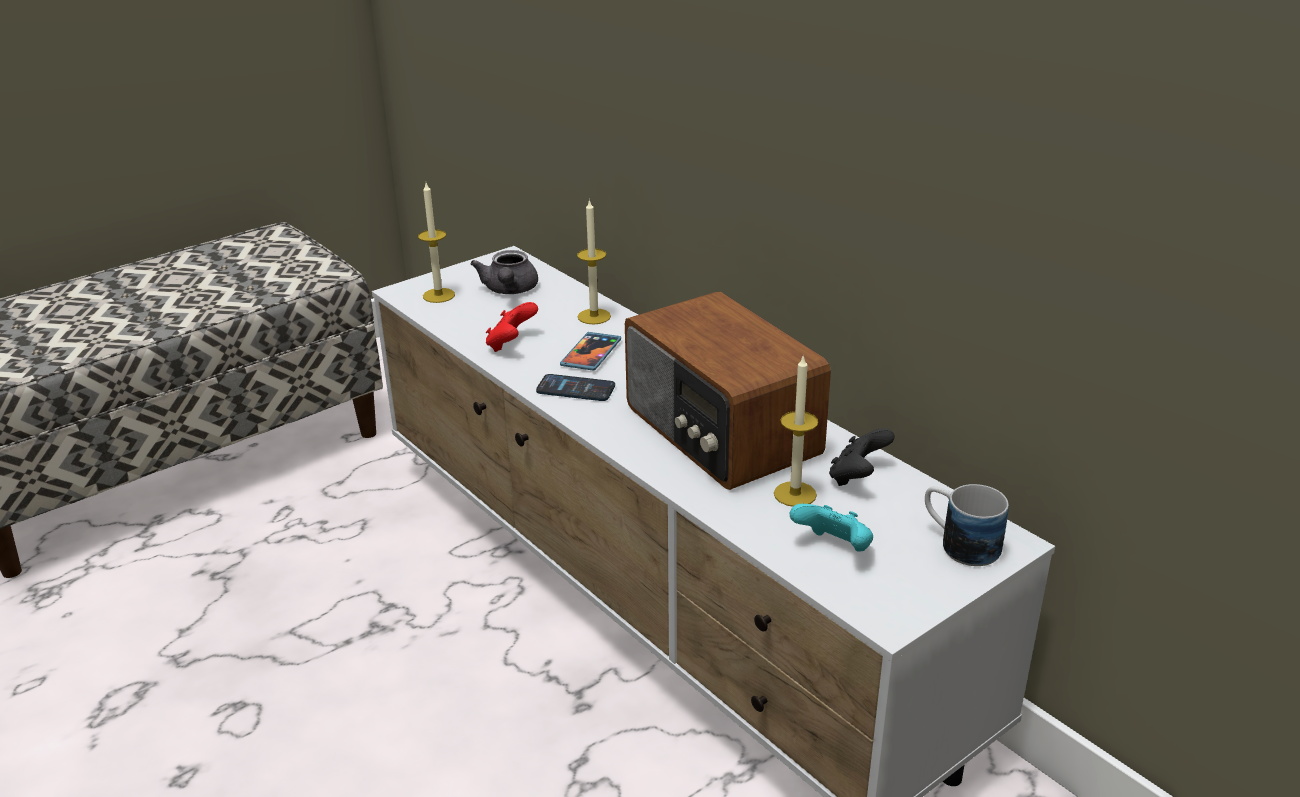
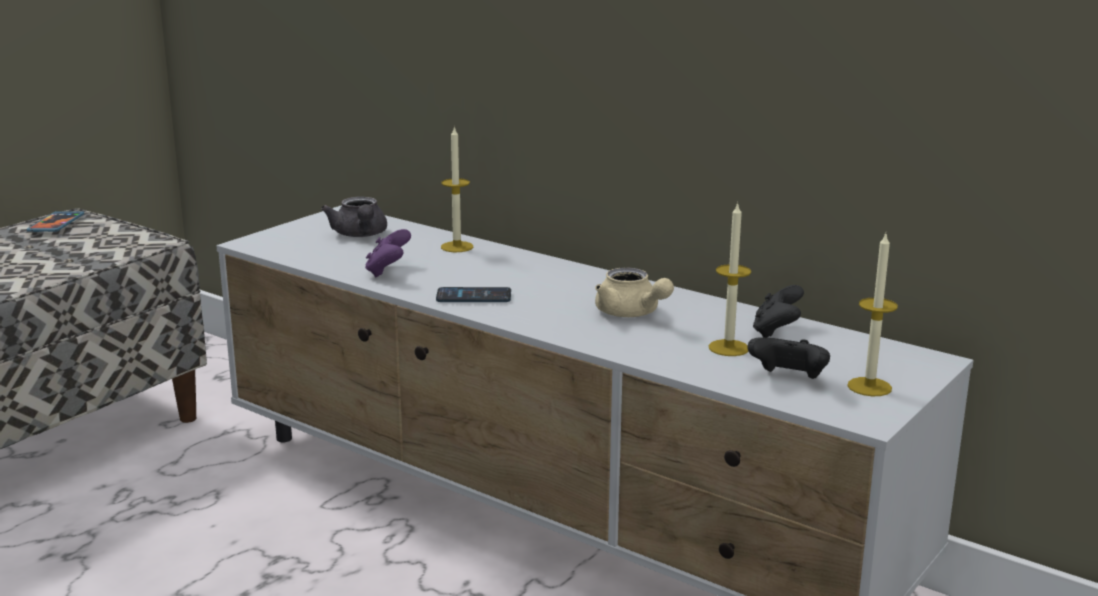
camera: 15 degrees left, 10 degrees down
(438, 295) = (290, 243): candle -> candle (869, 387)
(511, 344) = (388, 271): red game controller -> purple game controller
(591, 354) = (472, 272): phone -> phone (56, 224)
(719, 432) = (631, 314): radio -> beige teapot
(834, 548) = (788, 379): turquoise game controller -> black game controller
(959, 544) = (893, 365): mug -> none

